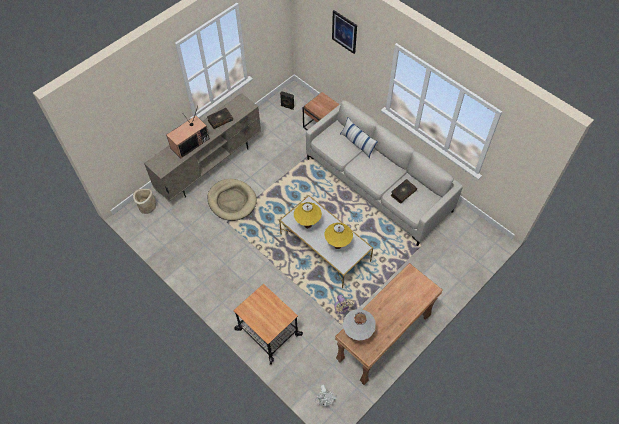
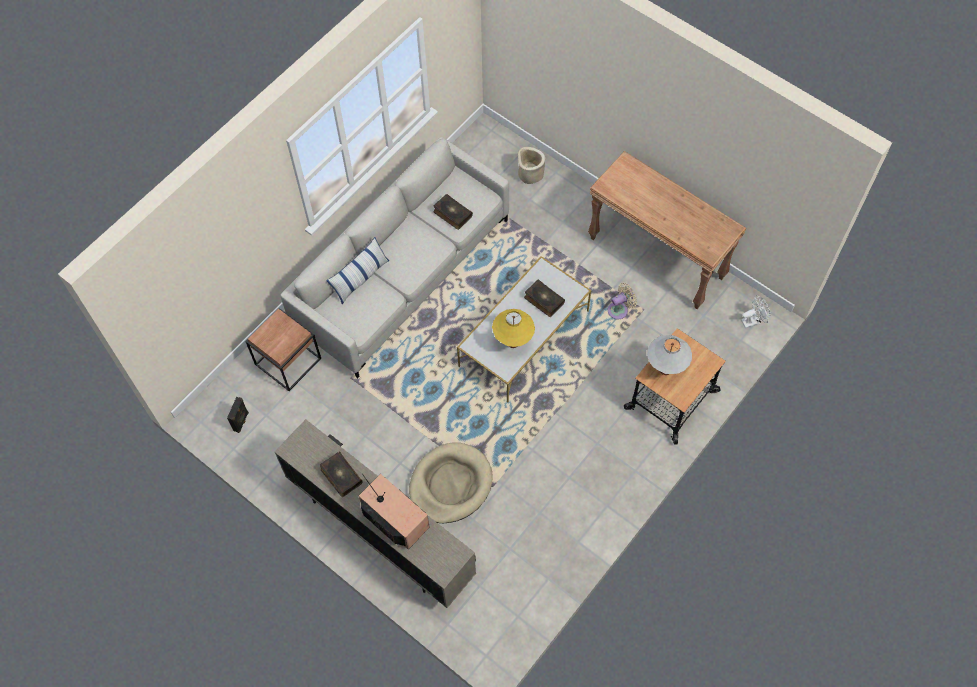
camera: 95 degrees left, 5 degrees up
(147, 206) = (473, 624): beige planter -> beige planter (530, 174)
(337, 245) = (543, 300): yellow table lamp -> book
(344, 31) = (220, 236): picture -> none
(357, 334) = (705, 241): white table lamp -> white table lamp (665, 370)

